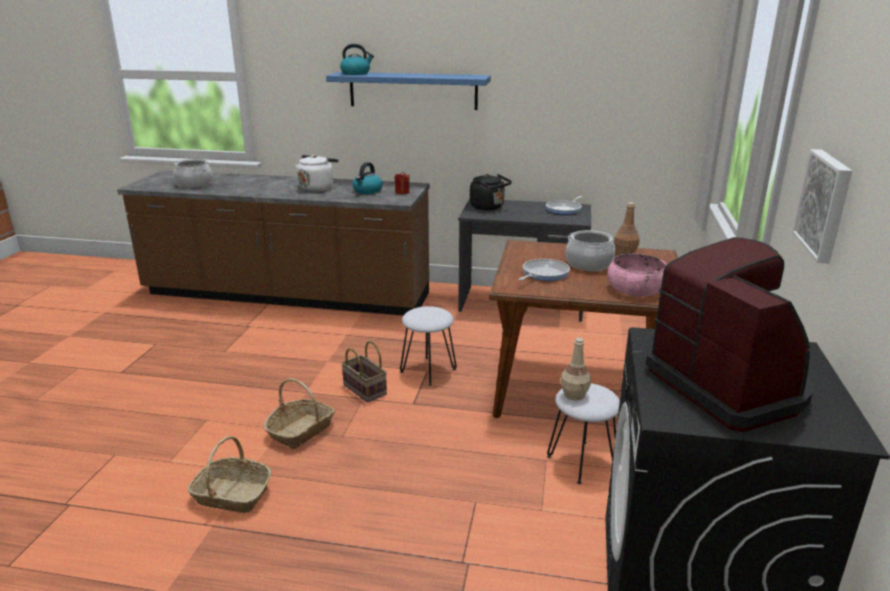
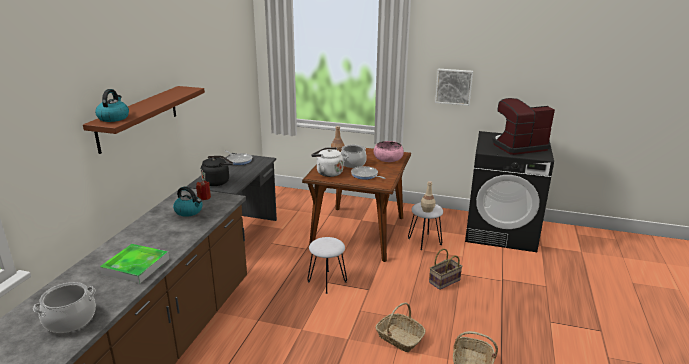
camera: 85 degrees left, 0 degrees up
(262, 188) = (136, 266): none -> tray
(317, 188) = (158, 235): white kettle -> white kettle (328, 173)
(363, 389) = (348, 310): basket -> basket (444, 282)
(413, 90) = (138, 118): blue shelf -> brown shelf

